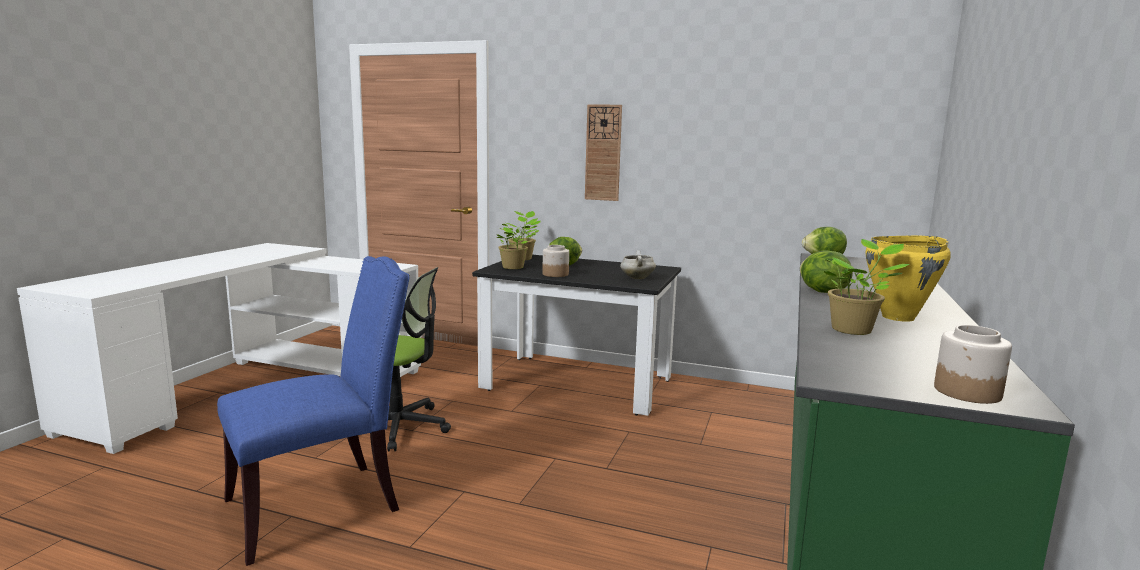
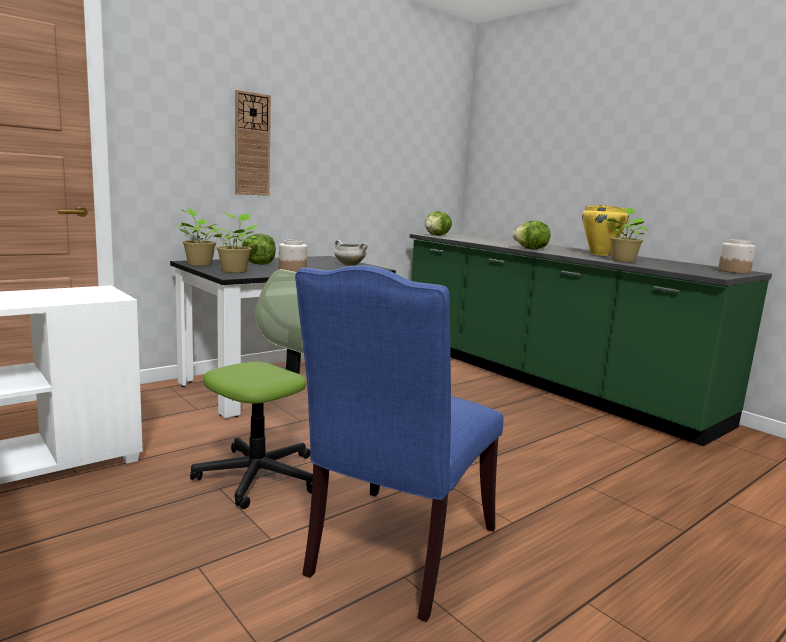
camera: 60 degrees left, 0 degrees up
(321, 505) = (396, 554): blue chair -> blue chair turned 150 degrees counterclockwise

